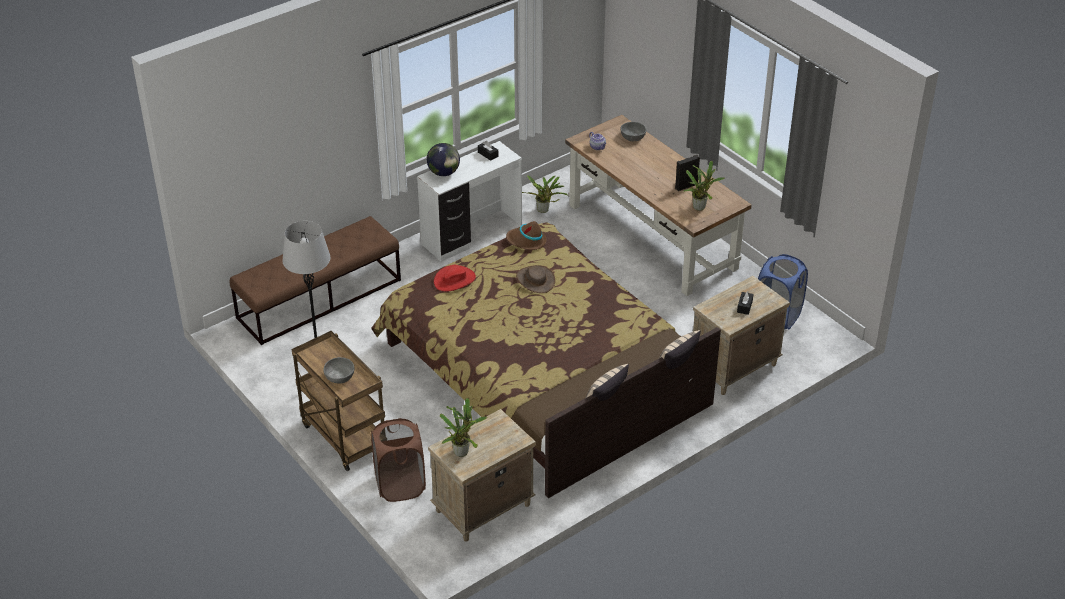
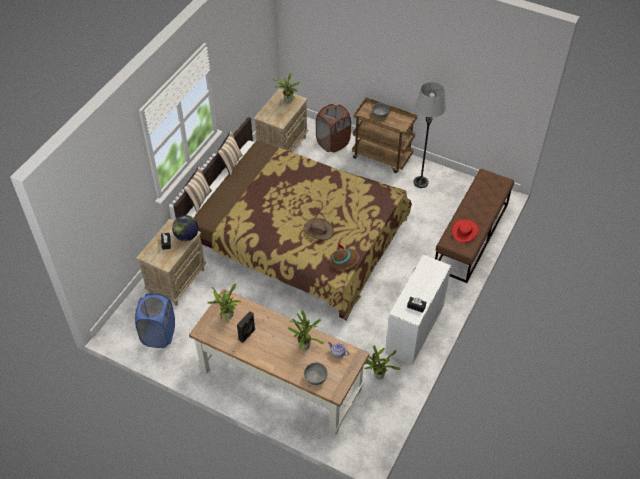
camera: 155 degrees right, 10 degrees up
(444, 173) = (434, 275): globe -> globe (186, 236)
(454, 280) = (370, 212): red hat -> red hat (465, 231)
(628, 162) = (304, 344): none -> potted plant

